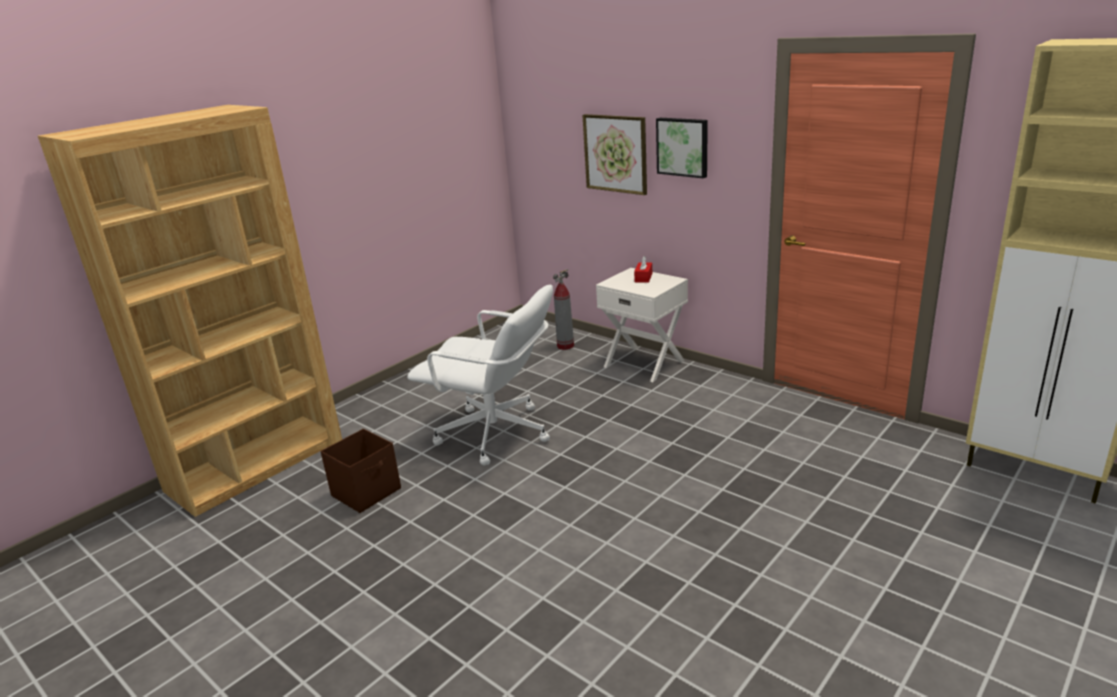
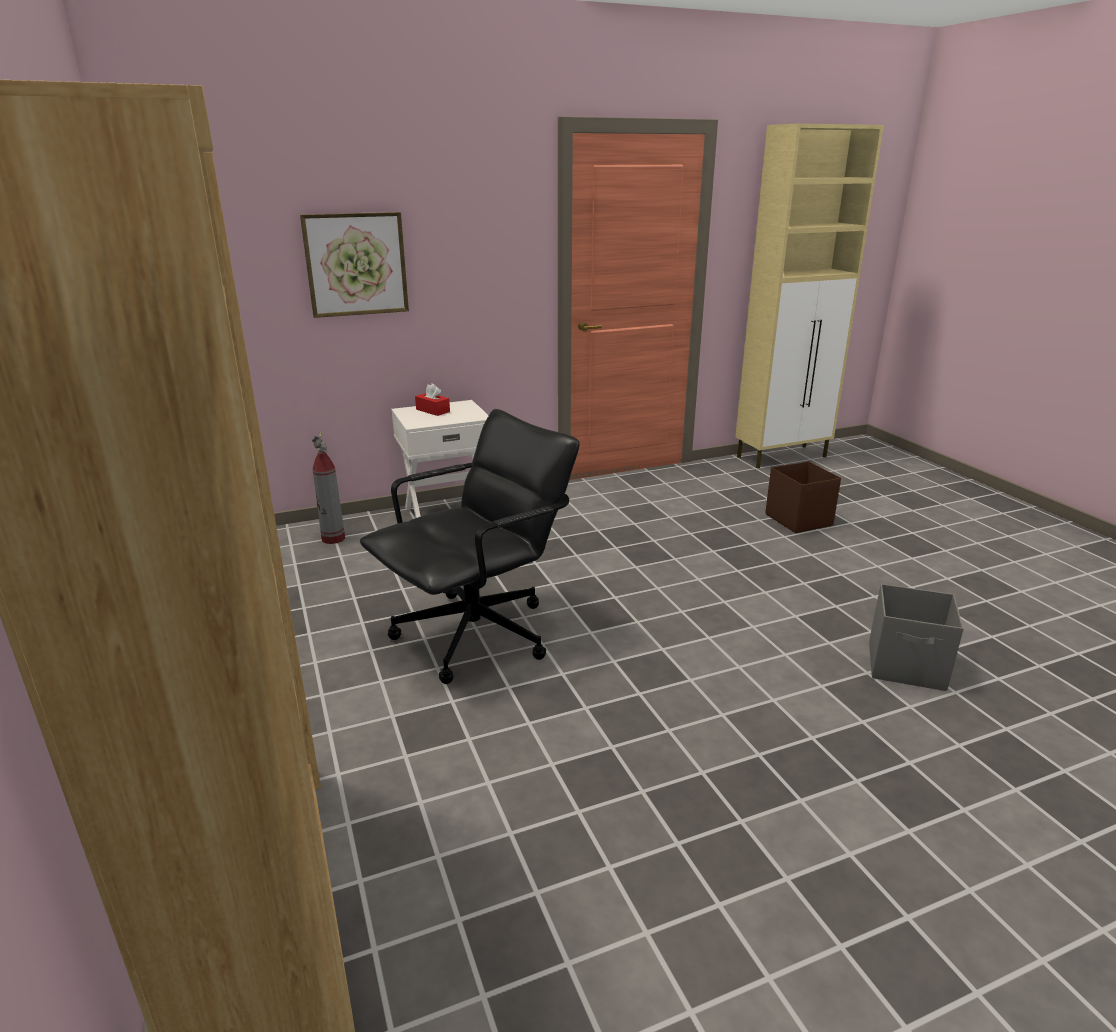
camera: 65 degrees left, 0 degrees up
(367, 492) = (502, 772): brown storage box -> brown storage box (798, 519)
(495, 434) = (477, 635): white office chair -> black office chair
(612, 645) = (907, 667): none -> grey storage box
(683, 147) = (454, 244): picture -> none

